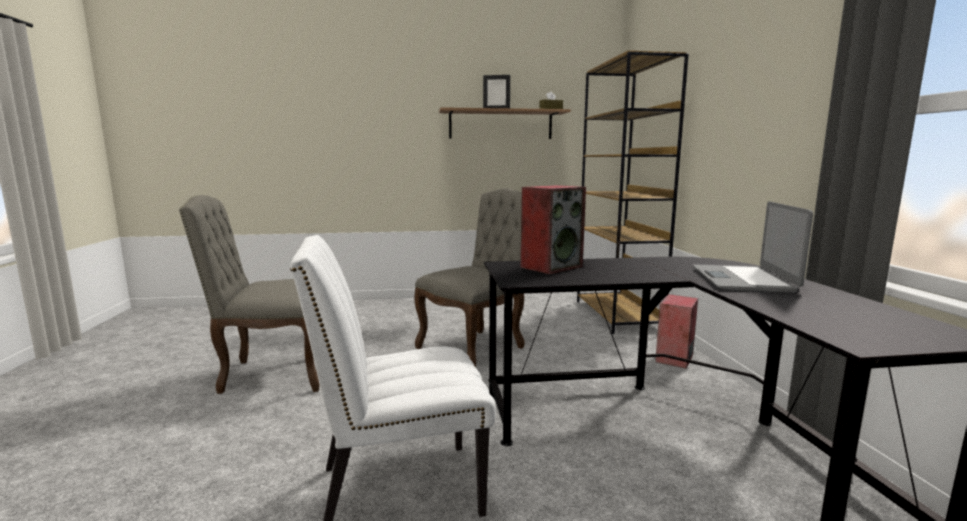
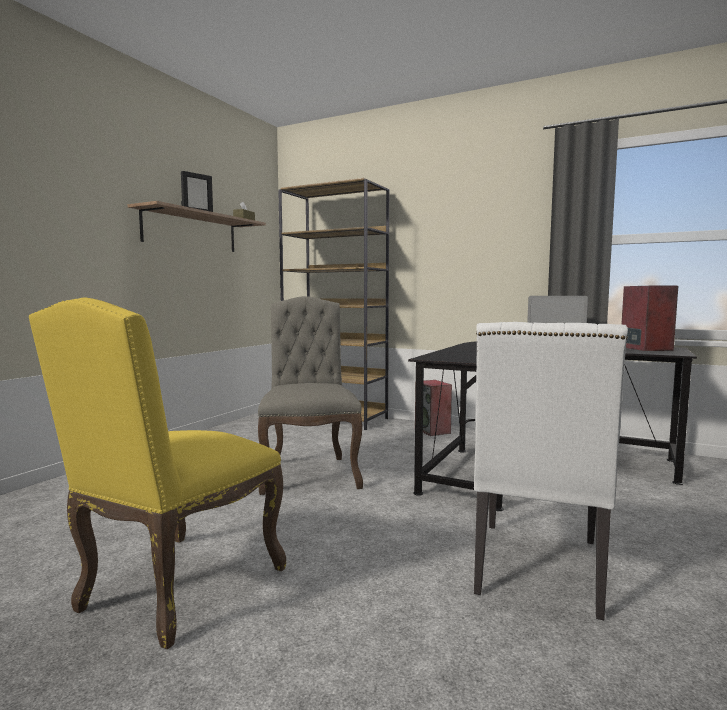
camera: 55 degrees left, 5 degrees down
(275, 373) = (176, 588): grey chair -> yellow chair
(551, 267) = (458, 354): speaker -> speaker (644, 348)

